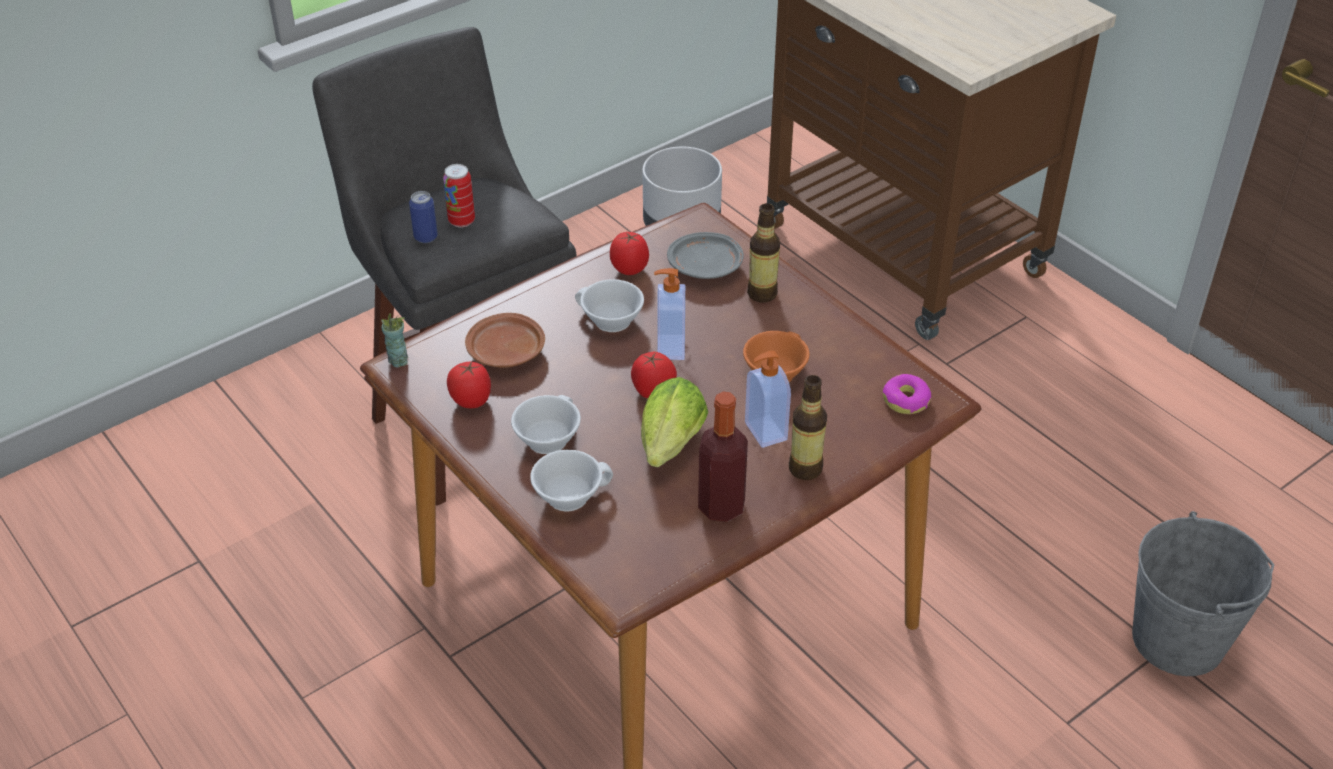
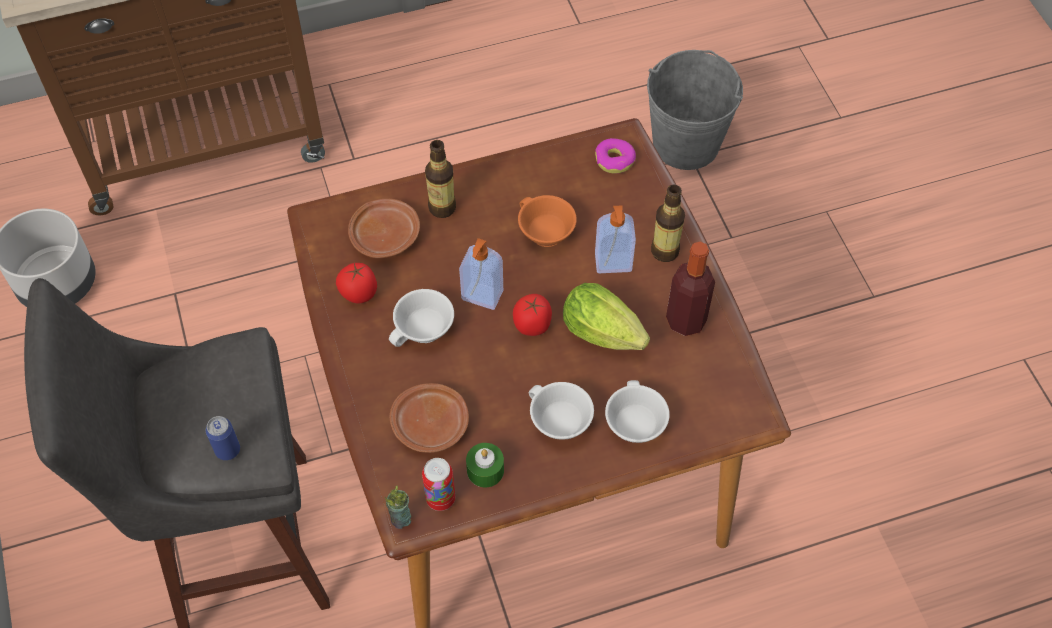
camera: 70 degrees left, 15 degrees up
(461, 221) = (219, 411): can -> can (440, 499)
(471, 401) = (485, 470): tomato -> green candle
(706, 267) = (385, 235): grey plate -> brown plate

